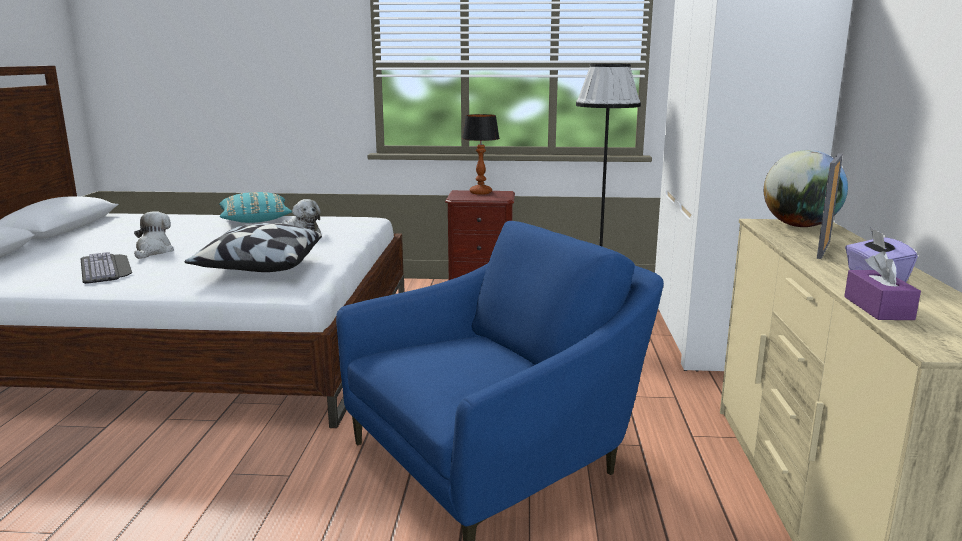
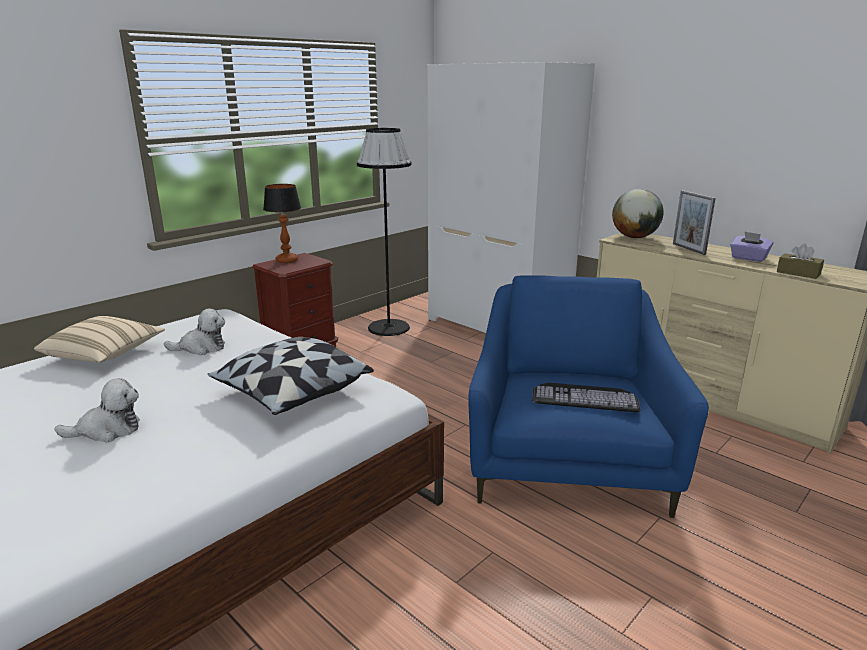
camera: 50 degrees left, 5 degrees up
(107, 268) = (119, 470): keyboard -> keyboard (585, 397)
(153, 251) = (107, 430): plush toy -> plush toy turned 120 degrees clockwise
(255, 221) = (105, 355): turquoise pillow -> beige pillow
(878, 308) = (798, 273): purple tissue box -> brown tissue box

